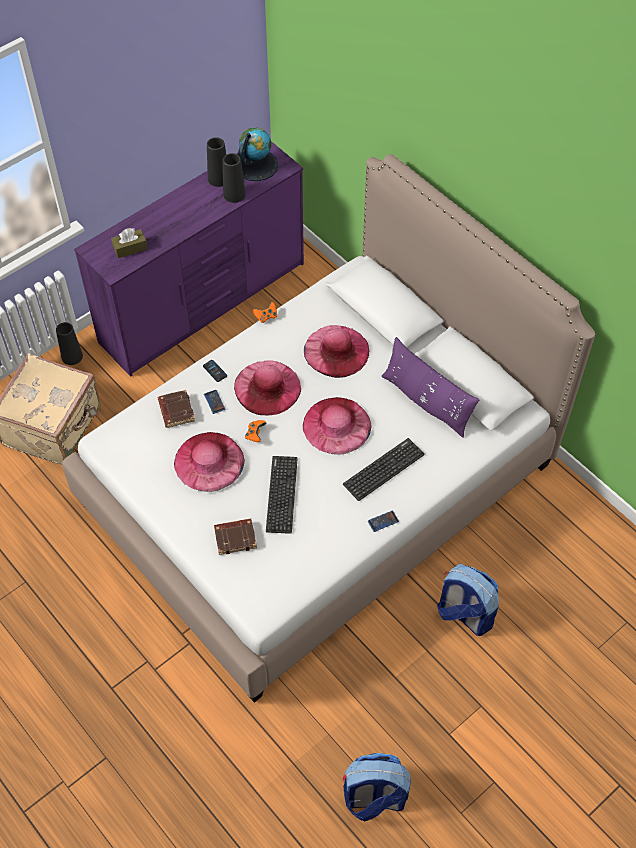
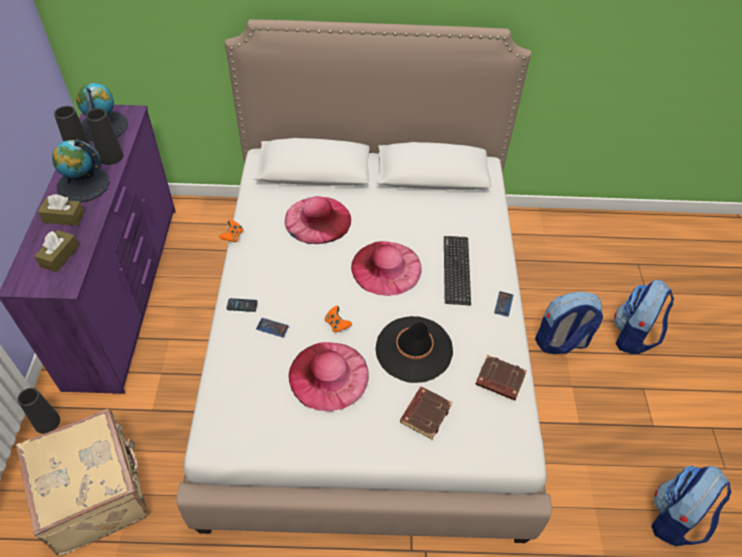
camera: 50 degrees left, 5 degrees down
(160, 221) = (64, 217): none -> brown tissue box
(175, 410) = (249, 361): brown book -> brown book (499, 380)
(195, 204) = (83, 184): none -> globe
(267, 387) = (300, 283): pink hat -> none
(281, 494) = (414, 349): keyboard -> black hat
(426, 402) = (422, 205): purple pillow -> none
(532, 666) = (633, 335): none -> backpack

